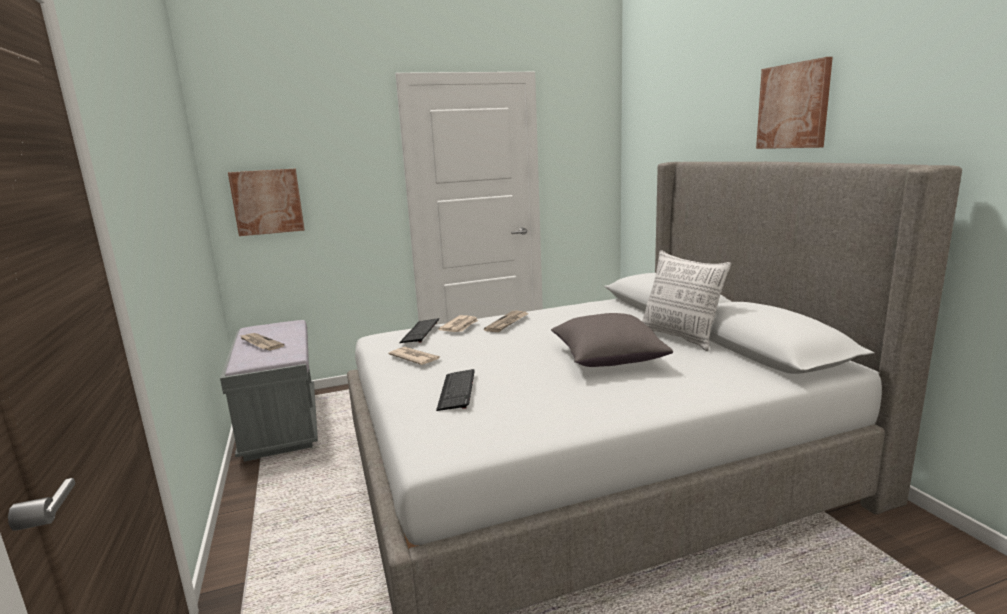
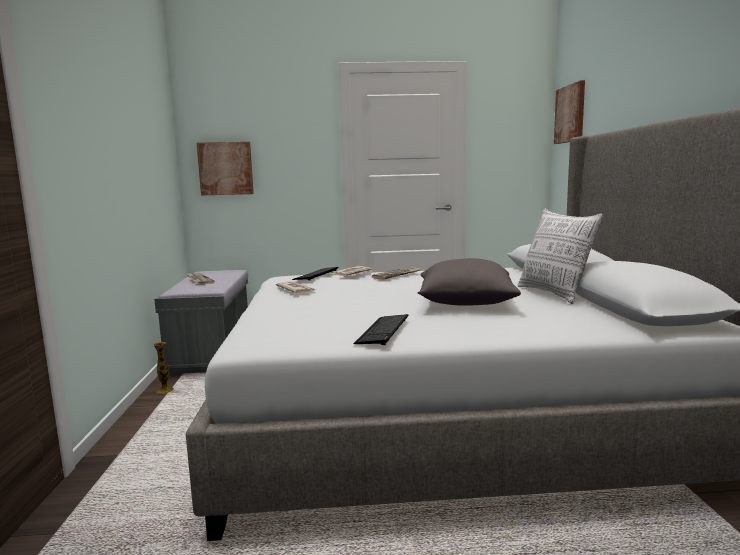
camera: 15 degrees right, 5 degrees down
(251, 484) = (165, 390): none -> vase
(457, 391) = (307, 311): keyboard -> keyboard (383, 331)
(794, 106) = (697, 63): picture -> picture (570, 114)

